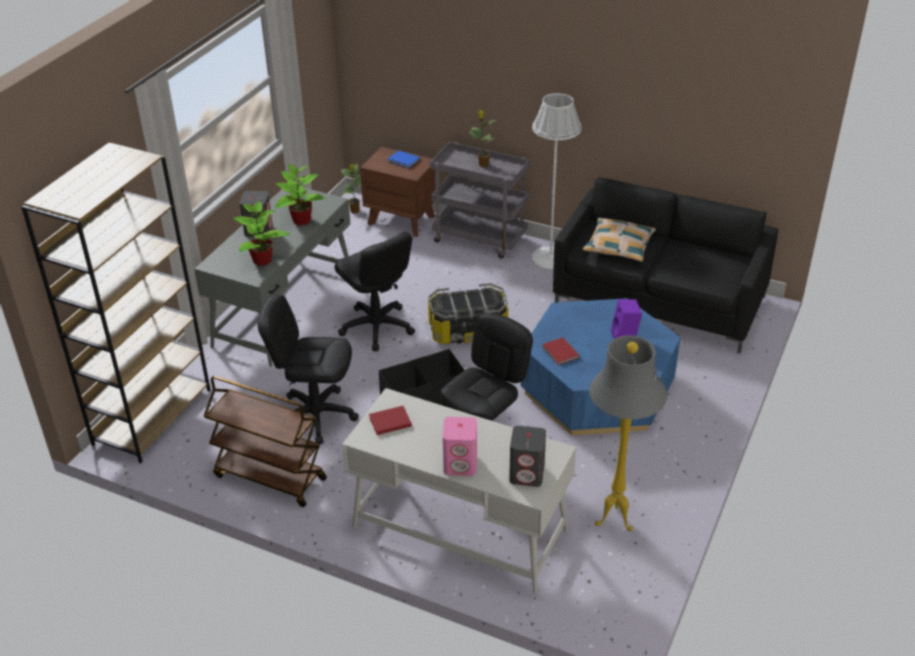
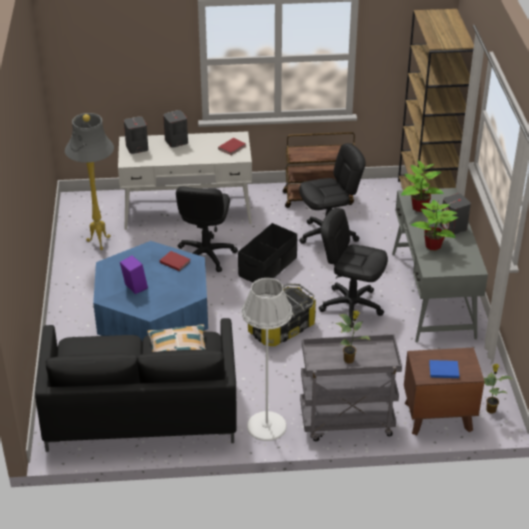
camera: 150 degrees right, 0 degrees up
(461, 464) = (176, 141): pink speaker -> grey speaker

